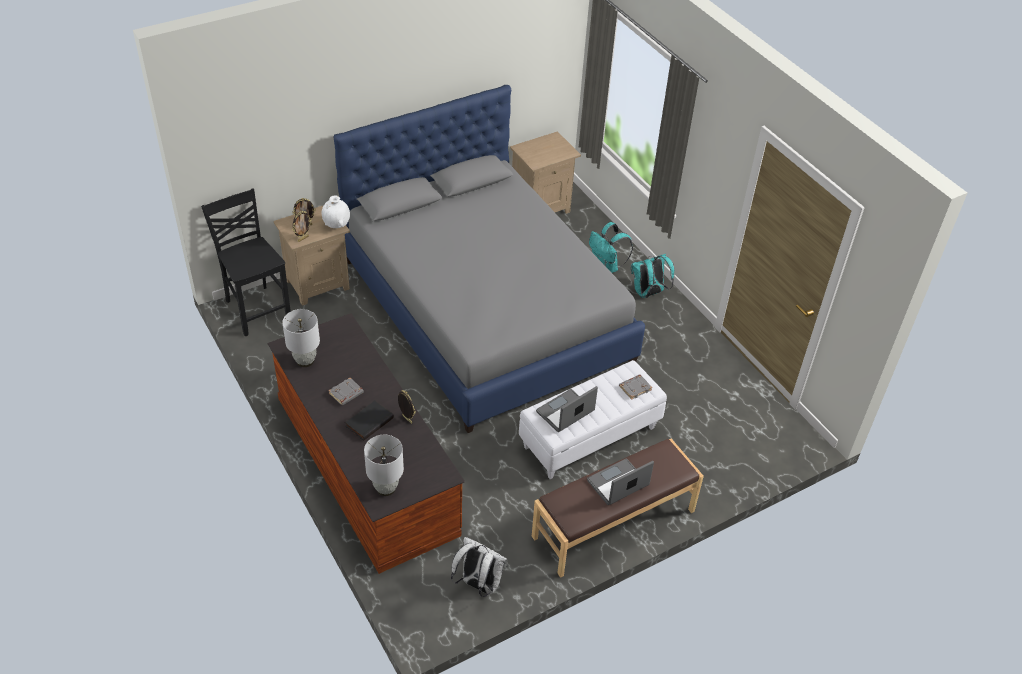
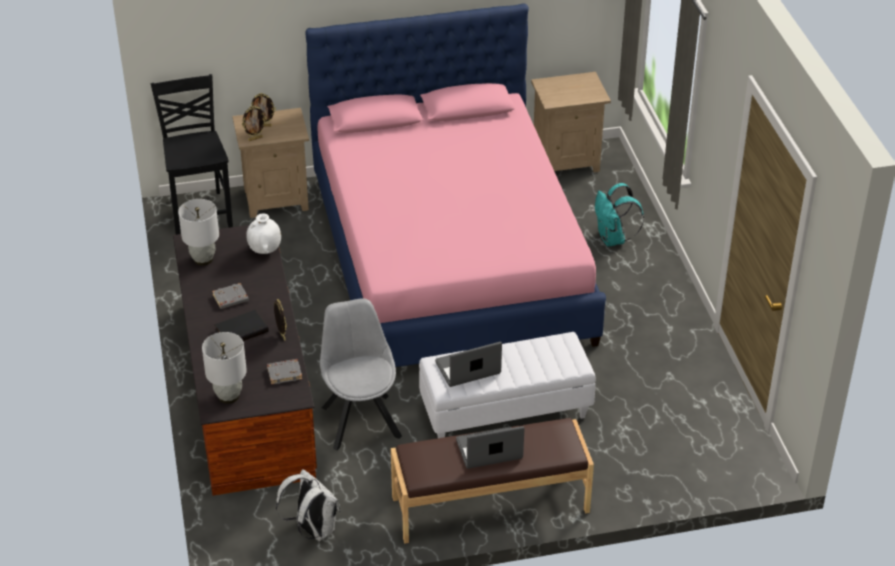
camera: 20 degrees right, 5 degrees down
(337, 226) = (297, 132): white vase -> white vase (265, 251)
(475, 472) = (360, 420): none -> grey chair
(485, 309) = (449, 258): grey bed -> pink bed
(635, 388) = (560, 360): grey book -> grey book (285, 373)
(648, 293) = (650, 275): turquoise backpack -> none

